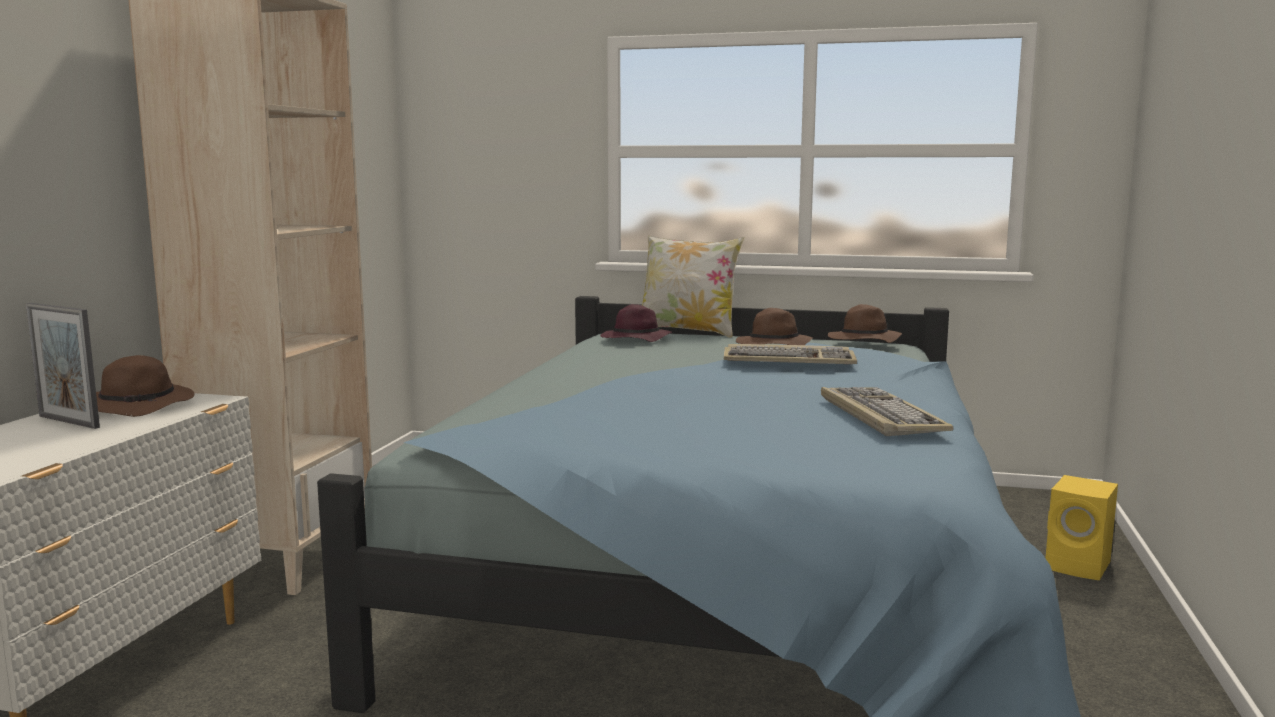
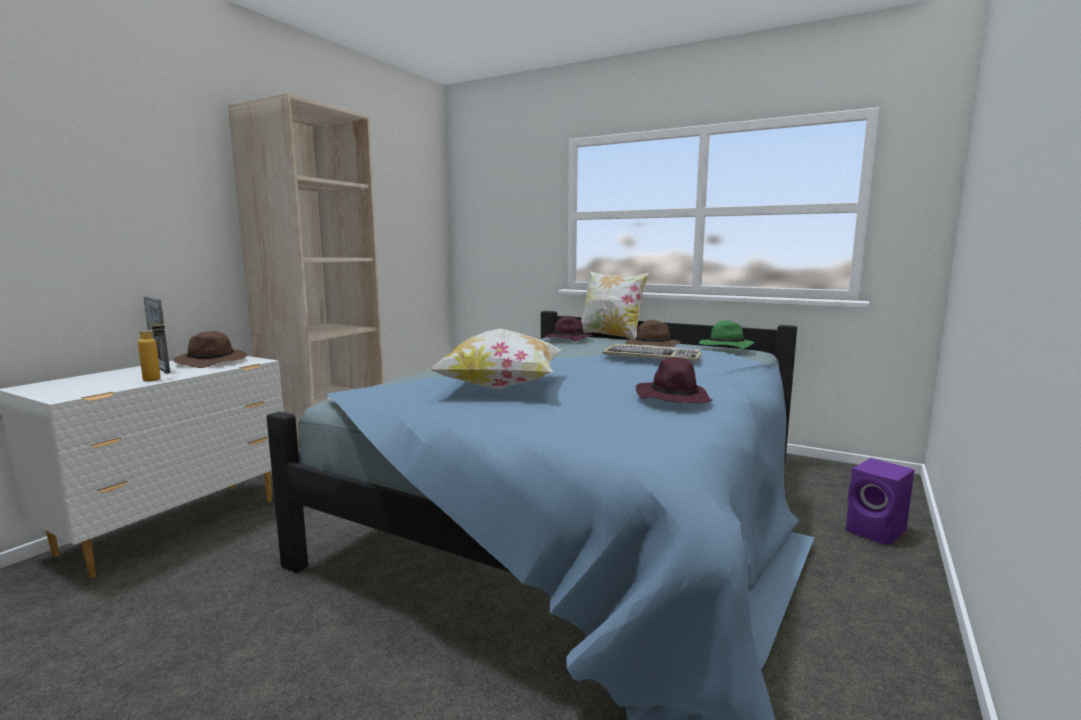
camera: 15 degrees right, 0 degrees up
(96, 437) = (157, 378): none -> bottle
(645, 416) = (501, 387): none -> pillow
(863, 341) = (725, 347): brown hat -> green hat
(879, 415) = (672, 398): keyboard -> purple hat
(1080, 566) = (877, 532): yellow speaker -> purple speaker

